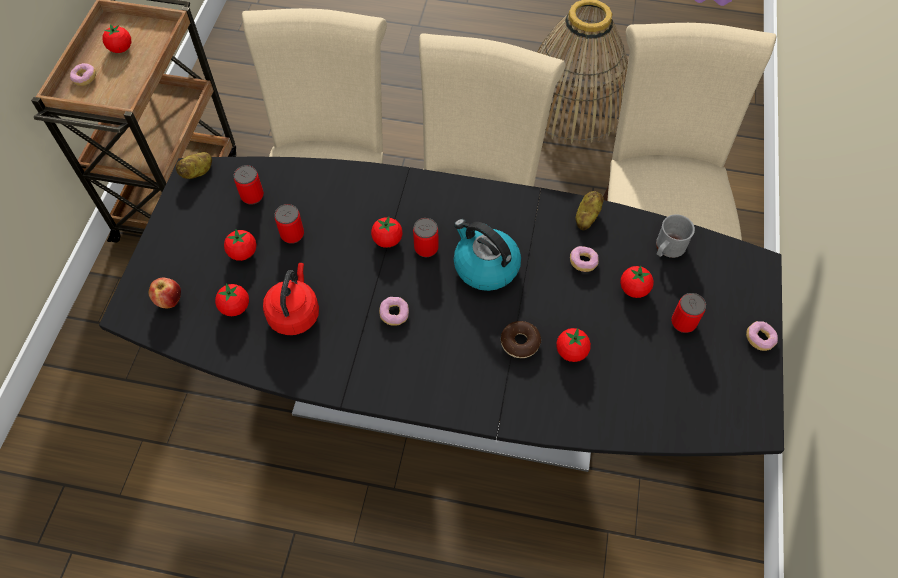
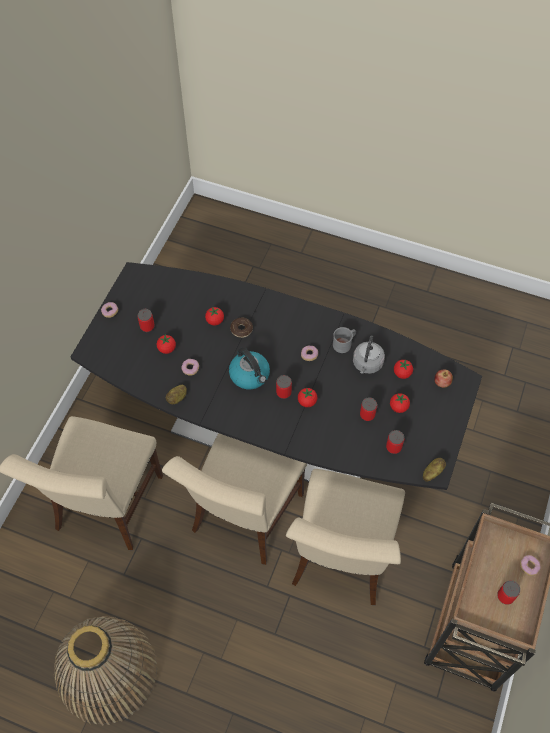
camera: 170 degrees left, 0 degrees up
(121, 49) = (505, 596): tomato -> can
(295, 313) = (367, 364): red kettle -> grey kettle
(667, 248) = (136, 369): grey mug -> grey mug (344, 343)

